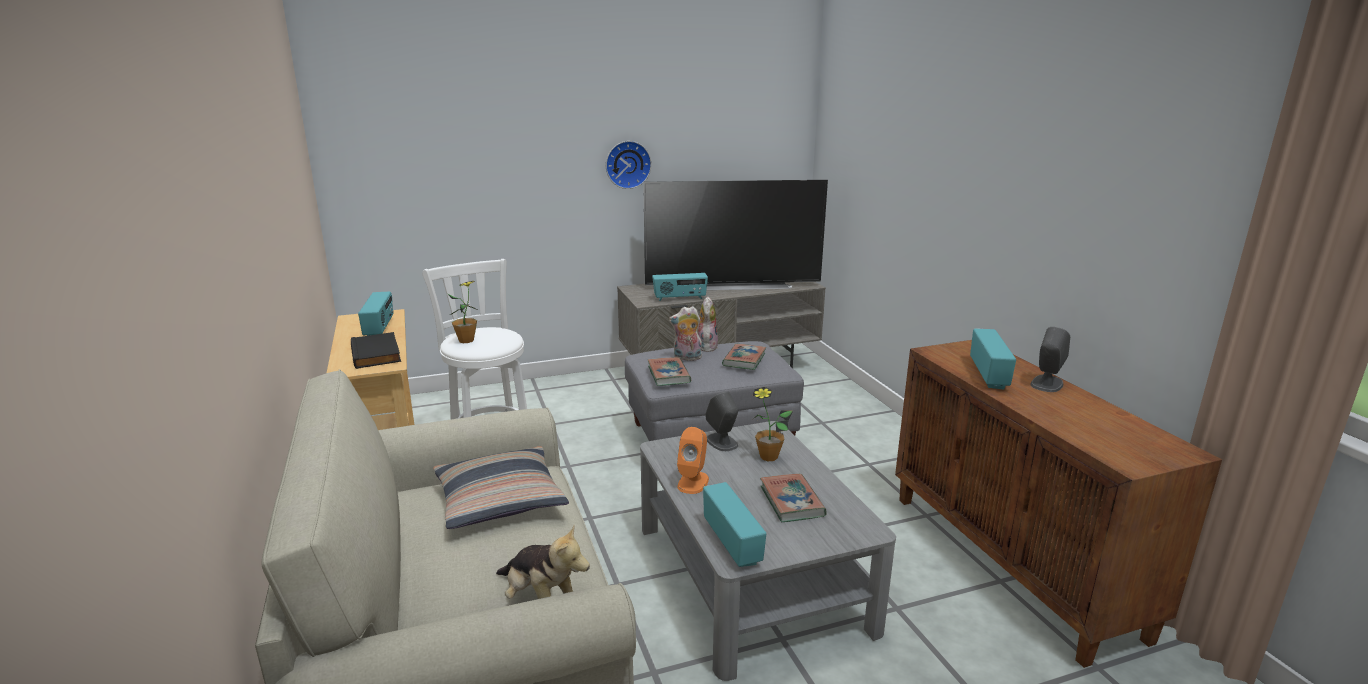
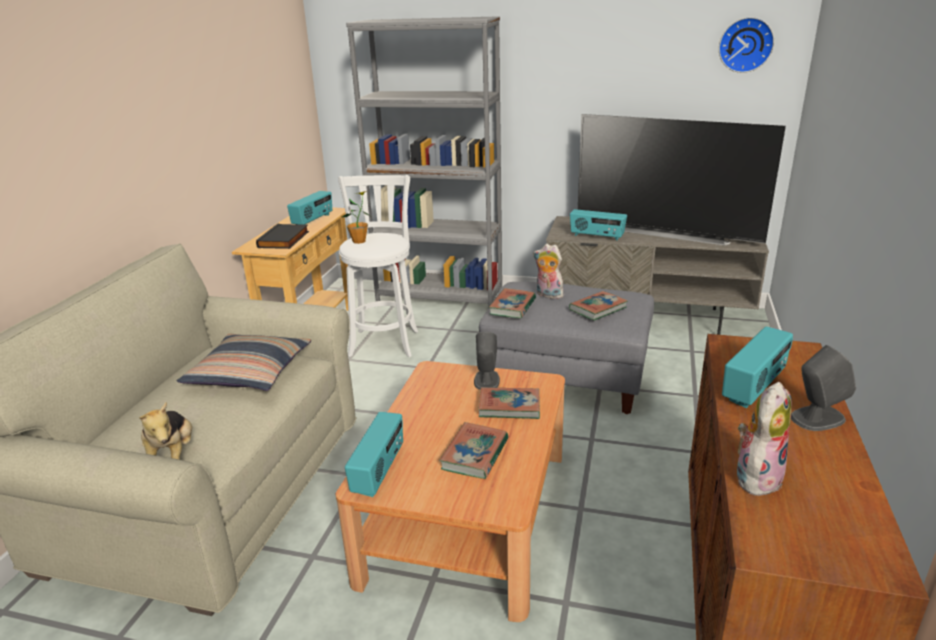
camera: 35 degrees right, 5 degrees up
(502, 395) = (440, 296): none -> grey bookcase
(627, 164) = (576, 95): wall clock -> wall clock (745, 45)
(693, 482) = (418, 407): orange speaker -> none
(706, 346) = (581, 288): plush toy -> plush toy (756, 476)
(750, 576) = (467, 513): grey coffee table -> brown coffee table
(768, 457) = (509, 406): potted plant -> book

